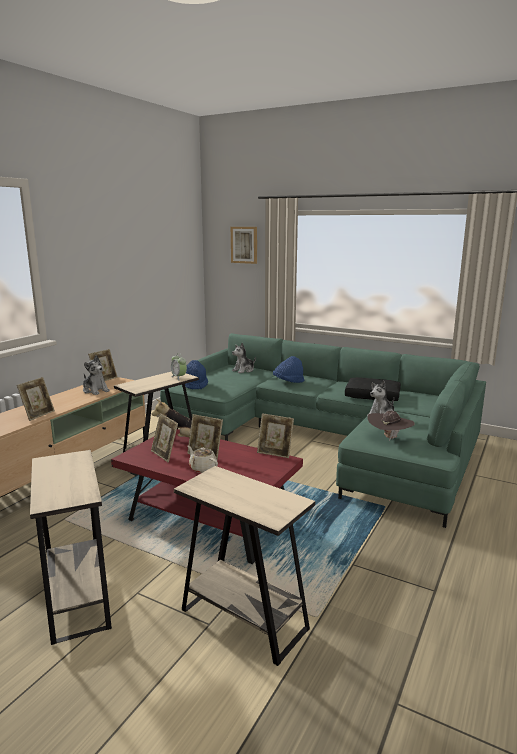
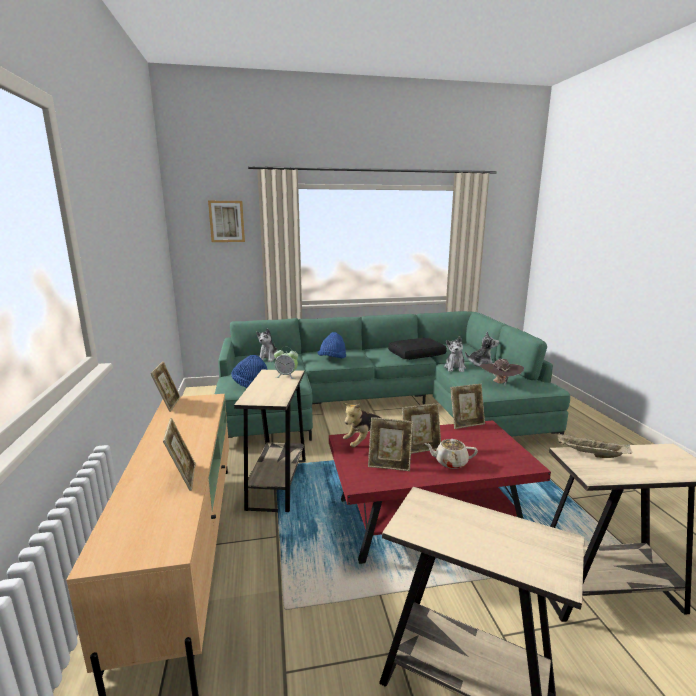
camera: 40 degrees left, 0 degrees up
(95, 390) = (189, 420): plush toy -> plush toy (481, 364)
(227, 479) = (590, 454): none -> beige tray

